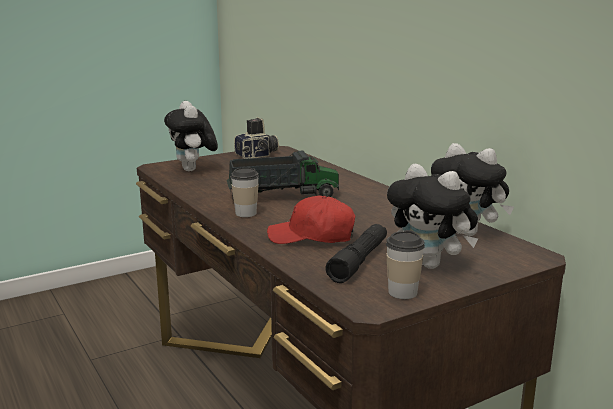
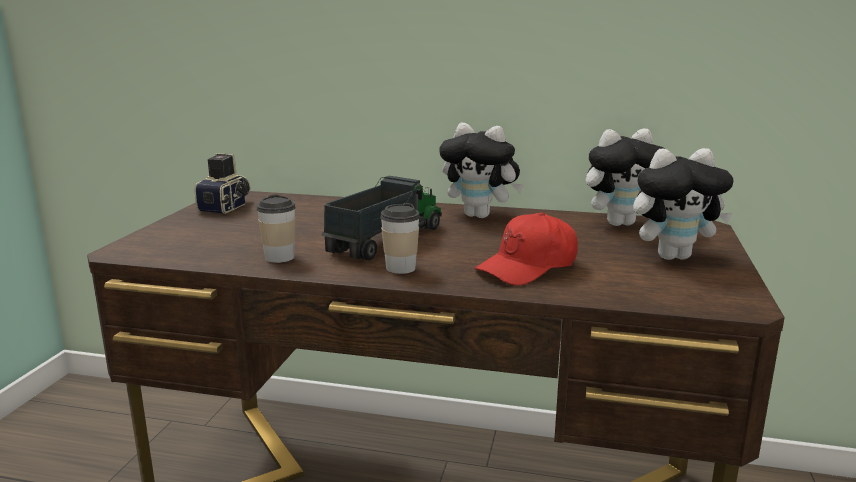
camera: 45 degrees left, 0 degrees up
(193, 170) = (190, 242): plush toy -> plush toy (481, 215)
(359, 261) = (625, 274): black flashlight -> none
(402, 292) = (724, 285): cup -> cup (279, 257)

